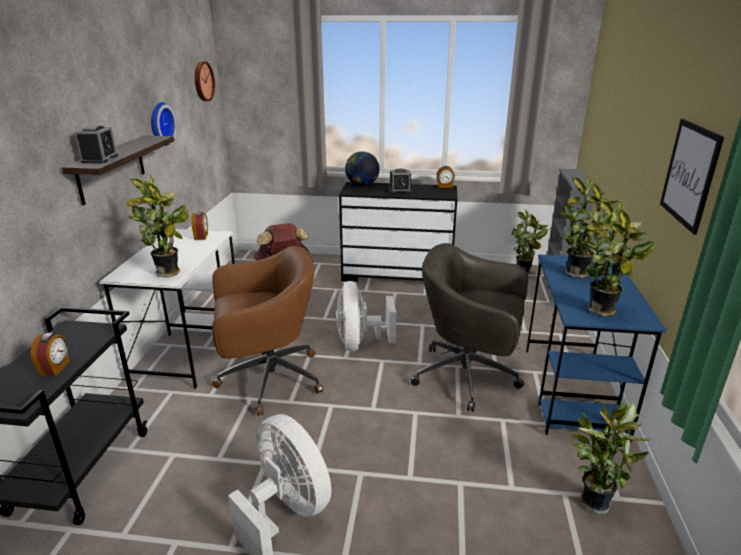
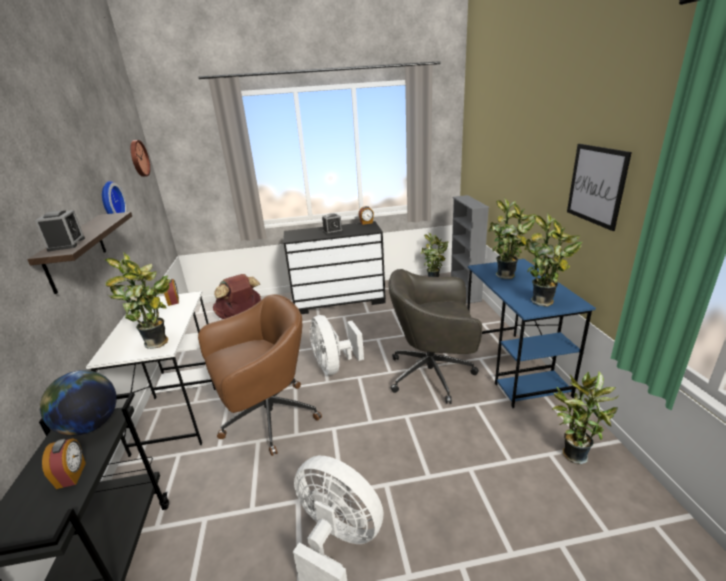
camera: 15 degrees left, 0 degrees up
(362, 185) = (299, 232): globe -> globe (90, 425)

